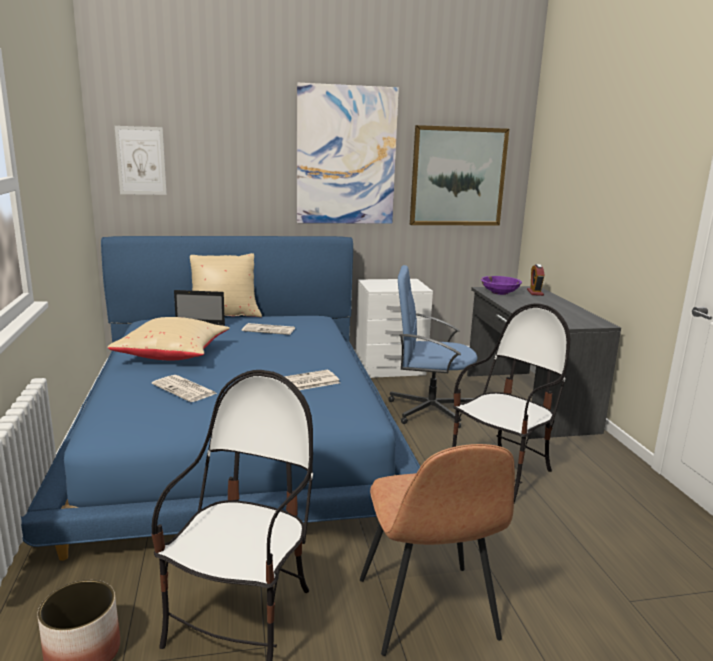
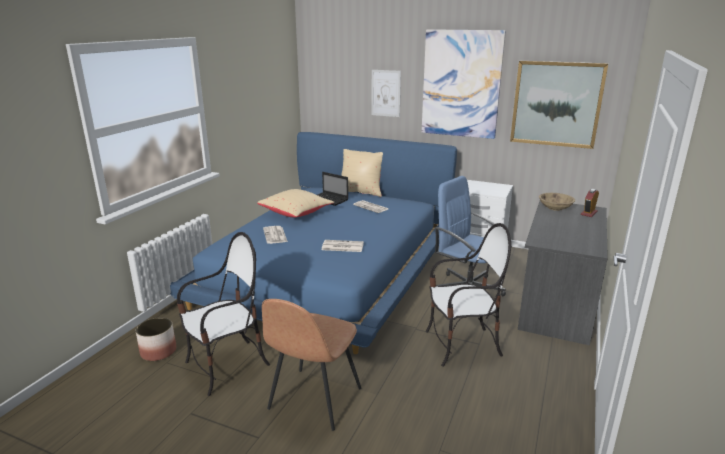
camera: 35 degrees right, 5 degrees up
(141, 160) = (326, 84): picture -> picture (386, 93)
(499, 292) = (555, 208): purple bowl -> beige bowl

